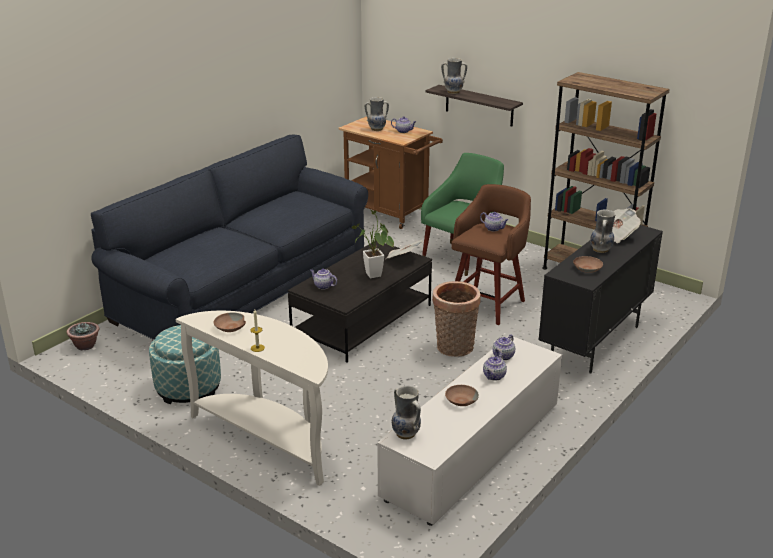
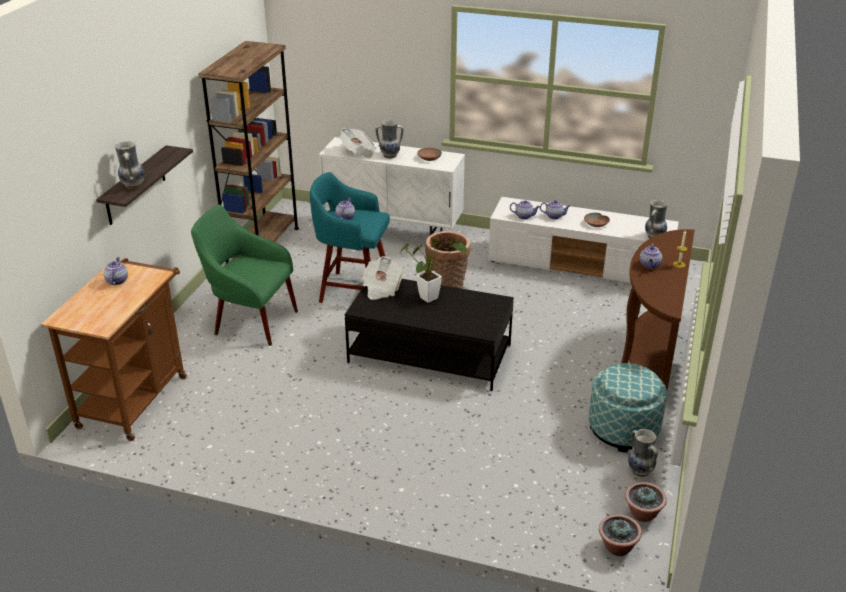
camera: 110 degrees left, 5 degrees up
(99, 365) = (642, 514): none -> potted plant
(230, 327) = (664, 285): brown bowl -> none
(243, 287) = (403, 463): blue sofa -> none
(269, 438) = (649, 357): white console table -> brown console table
(323, 286) = (472, 321): teapot -> teapot (650, 265)
(376, 129) = (110, 303): vase -> vase (640, 471)
(488, 304) = (353, 290): brown stool -> turquoise stool
(595, 343) = (393, 234): black cabinet -> white cabinet

